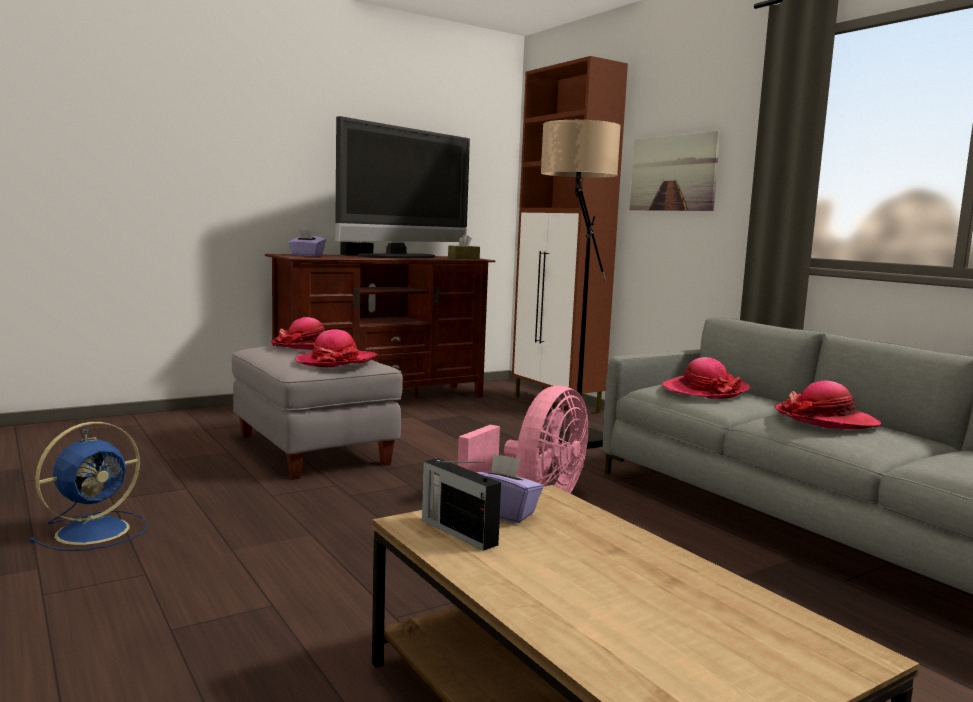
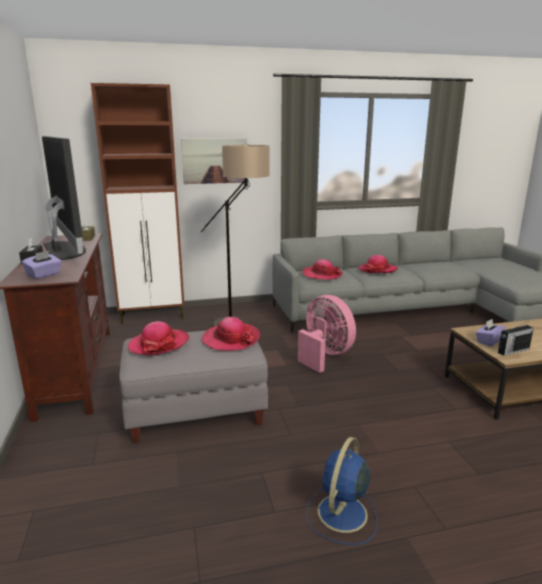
camera: 70 degrees left, 10 degrees up
(96, 530) = (341, 514): blue fan -> blue fan turned 120 degrees counterclockwise

